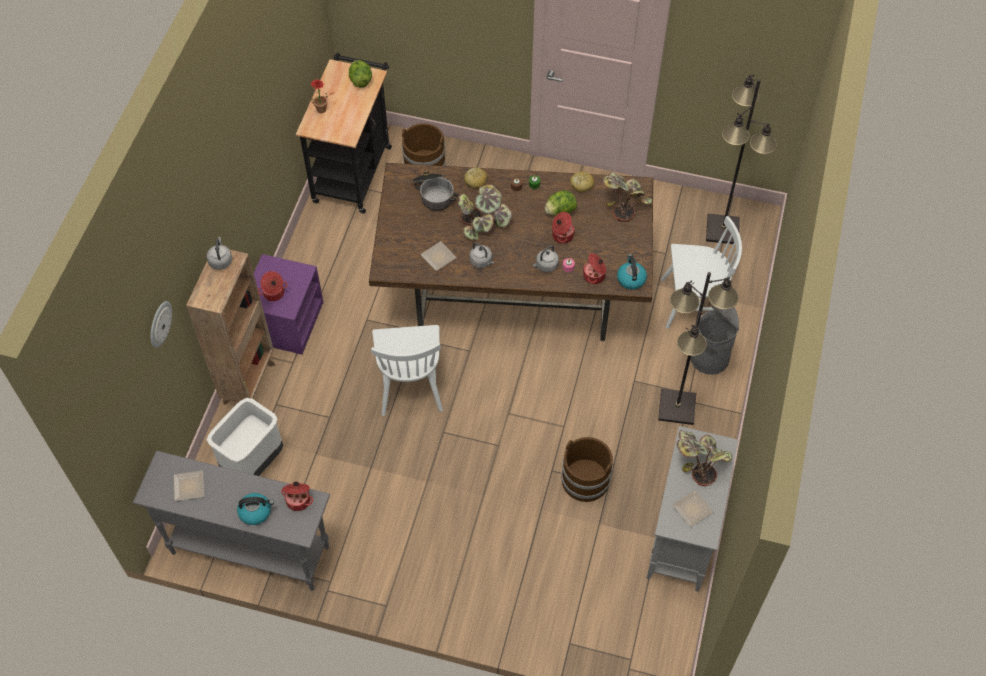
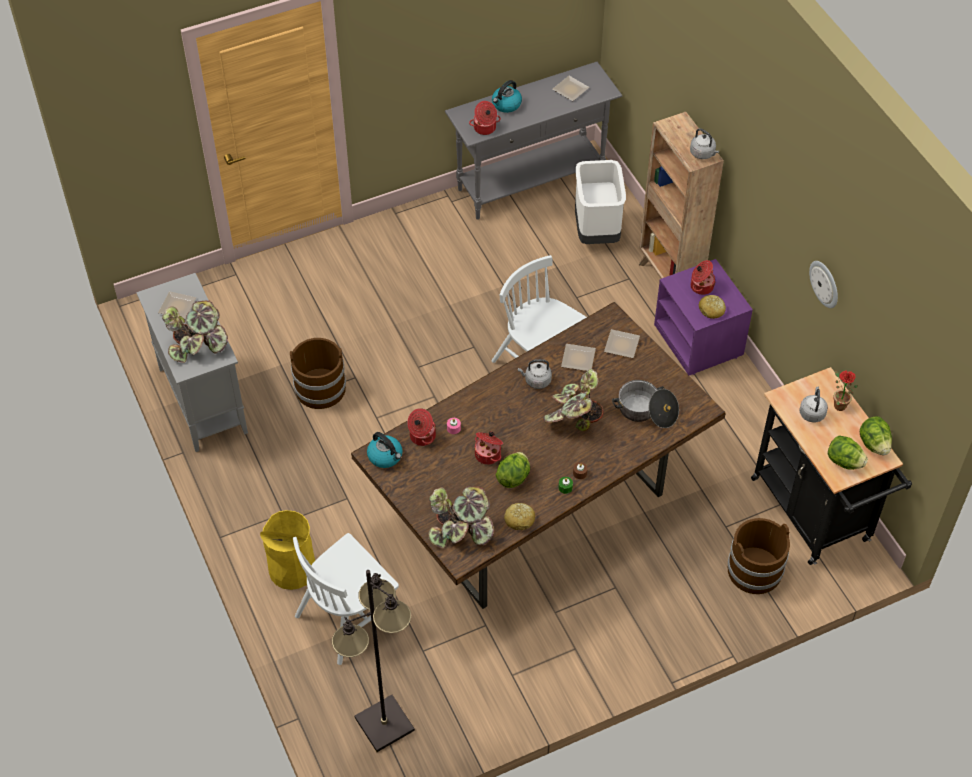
camera: 140 degrees right, 5 degrees down
(159, 324) = (671, 62): wall clock -> wall clock (825, 283)
(331, 78) = (873, 444): none -> lettuce
(400, 245) = (622, 346): none -> plate
(475, 180) = (624, 452): bread -> bread (711, 310)
(546, 266) = (475, 416): grey kettle -> grey kettle (812, 412)
(677, 408) = (287, 500): black floor lamp -> none
(709, 357) = (292, 569): grey trash can -> yellow trash can

